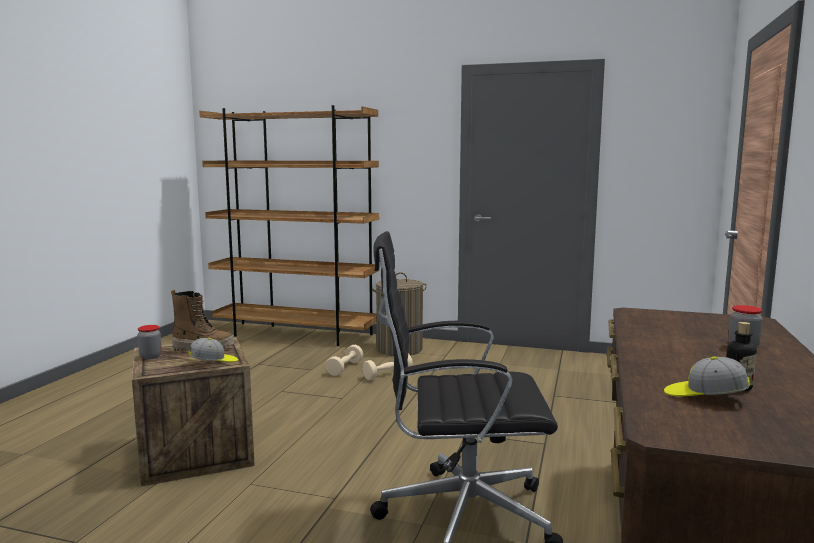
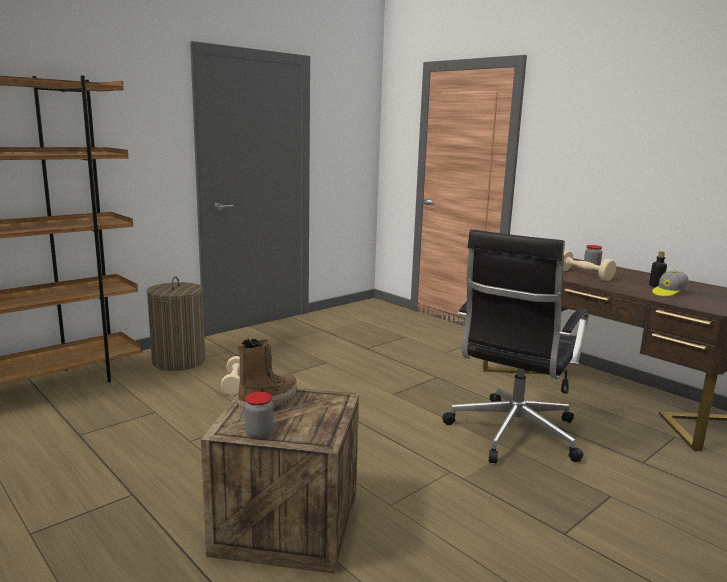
camera: 60 degrees left, 5 degrees up
(214, 362) = (329, 406): cap -> none
(345, 368) = (183, 396): beige dumbbell -> beige dumbbell (584, 275)

